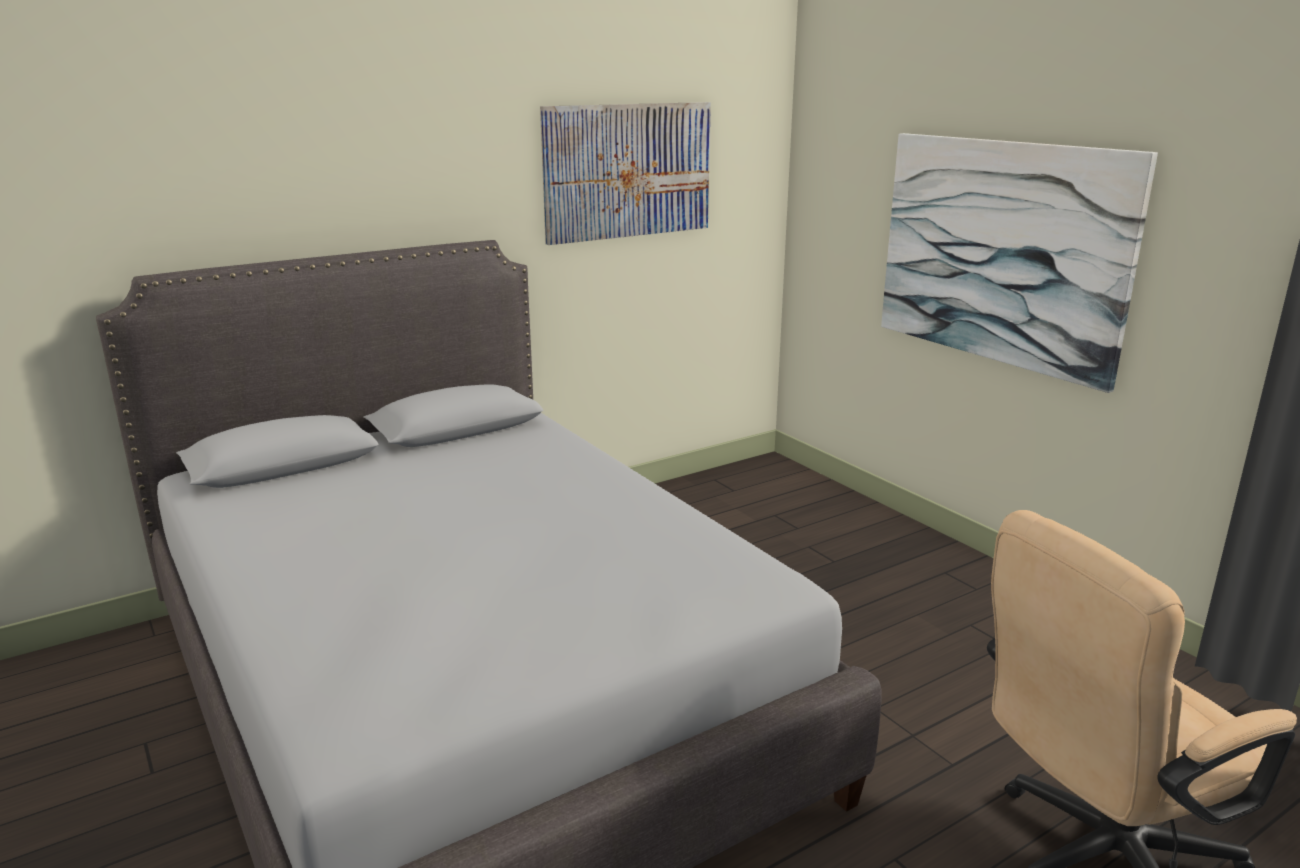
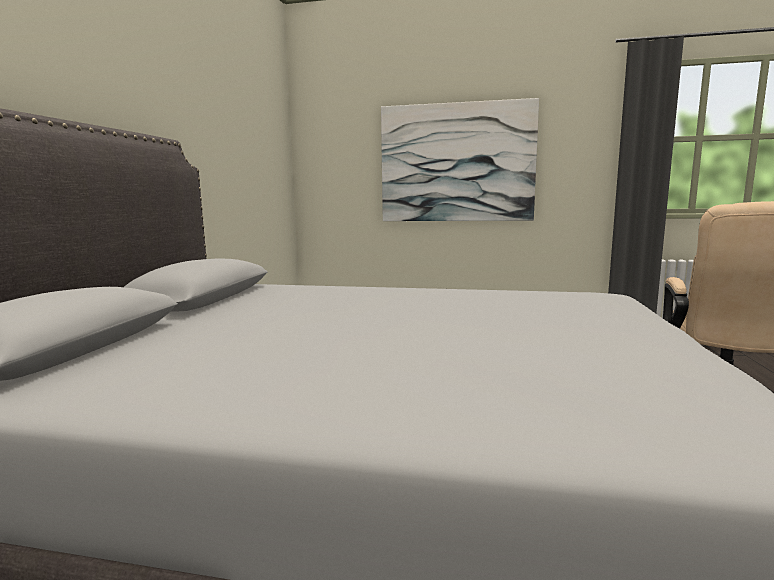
camera: 45 degrees left, 10 degrees down
(628, 171) = (230, 115): picture -> none

